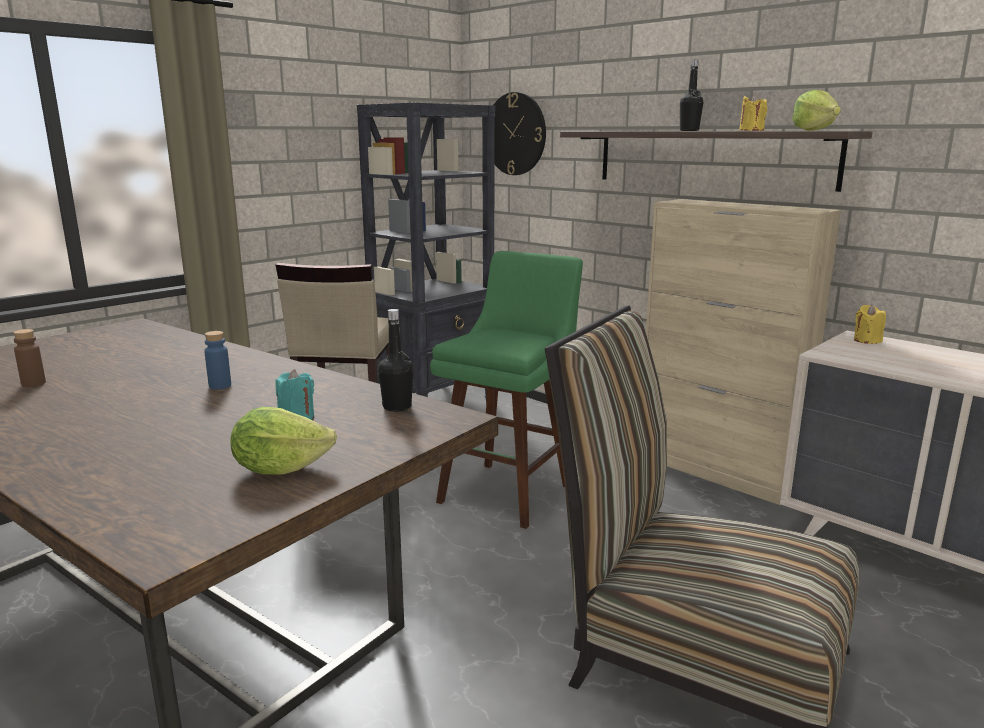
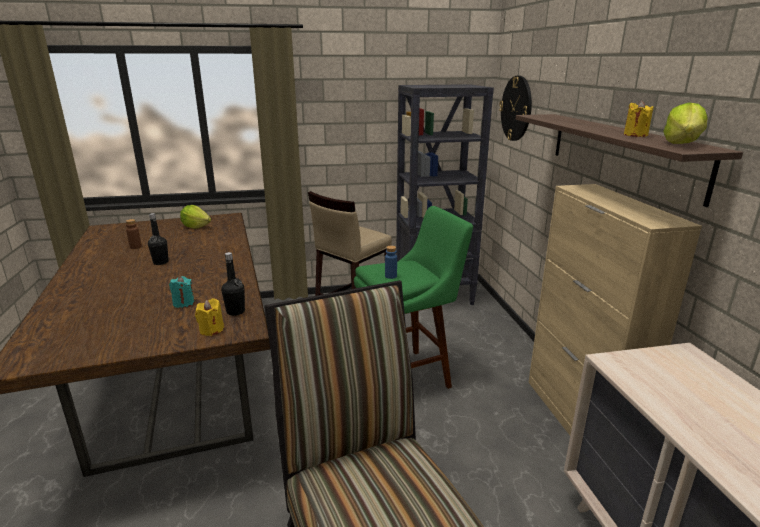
camera: 35 degrees right, 5 degrees up
(220, 386) = (192, 270): blue bottle -> blue bottle (390, 276)
(280, 468) = (123, 334): lettuce -> lettuce (196, 227)
(689, 130) = (598, 126): black bottle -> black bottle (161, 262)
(867, 340) = (686, 360): yellow candle -> yellow candle (211, 330)

